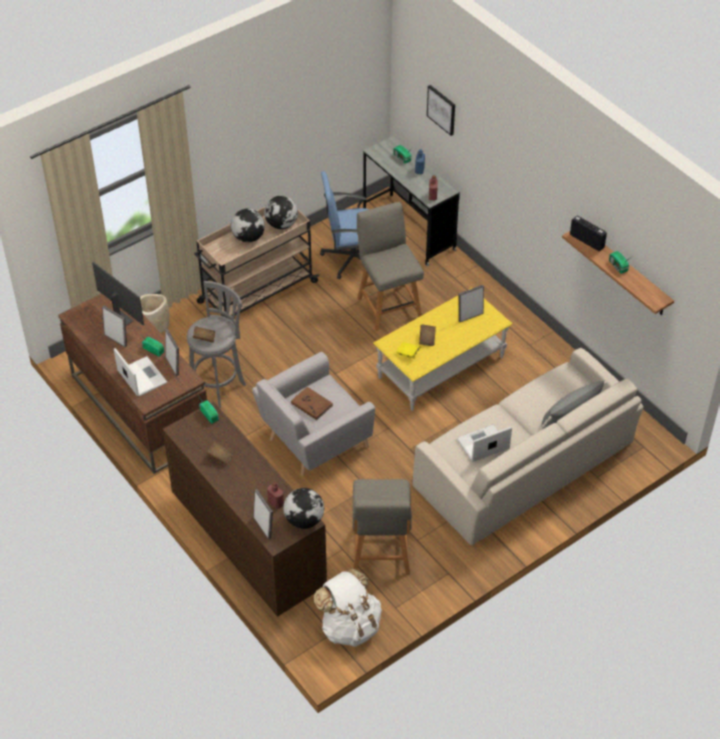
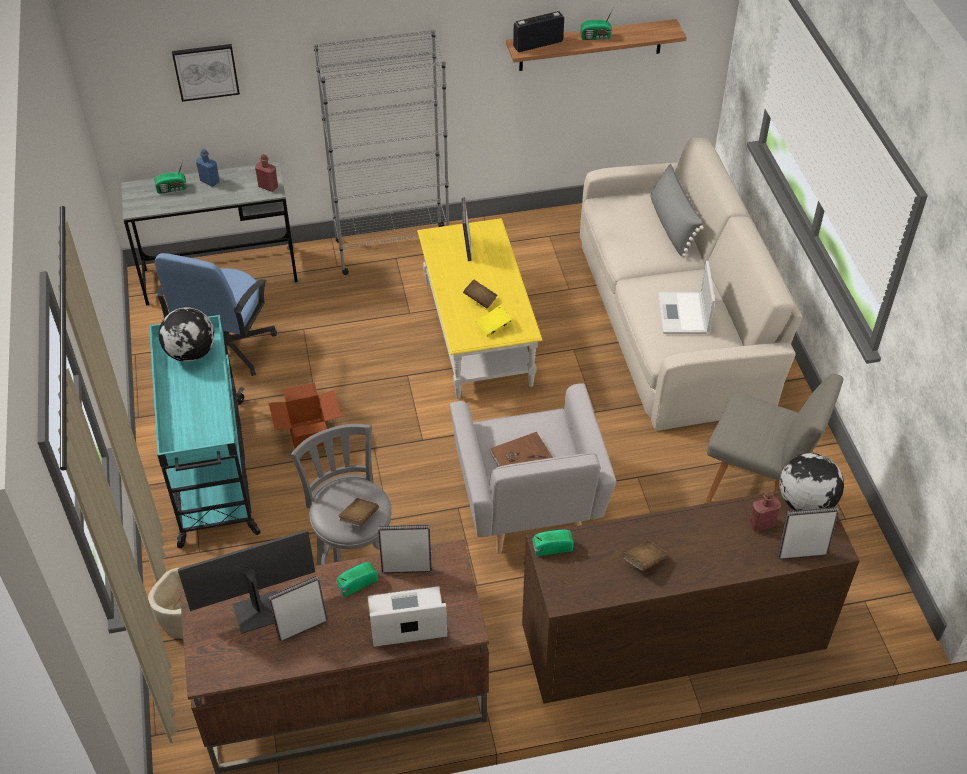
camera: 65 degrees left, 0 degrees up
(248, 237) = (187, 398): globe -> none
(256, 293) = (212, 472): beige cart -> turquoise cart
(308, 321) = (308, 435): none -> cardboard box
(350, 626) = (858, 577): white backpack -> none
(388, 305) = (339, 343): grey chair -> none
(488, 298) = (393, 249): none -> grey bookcase

